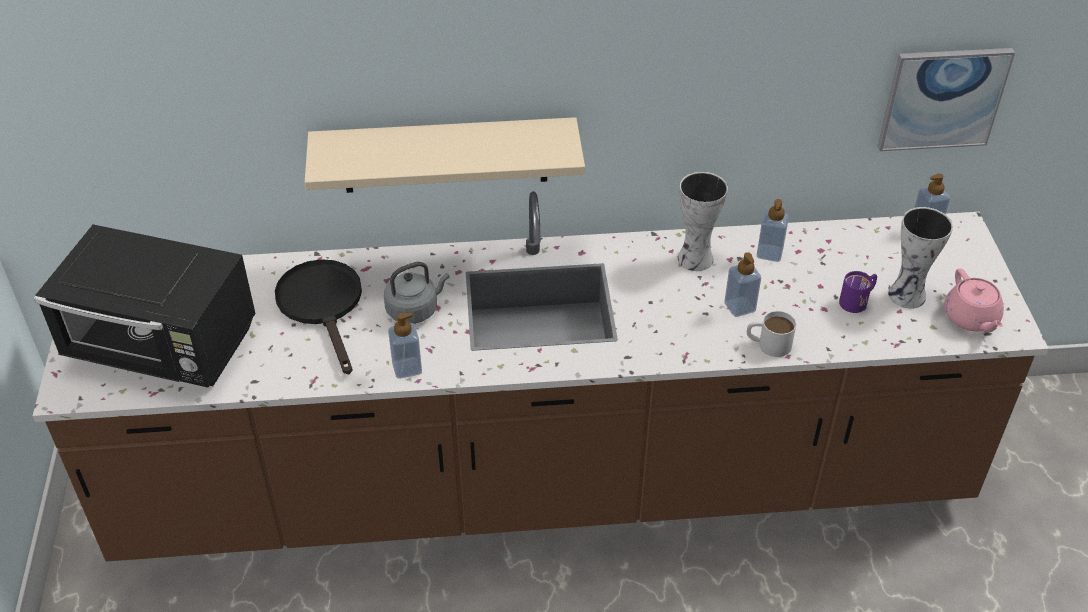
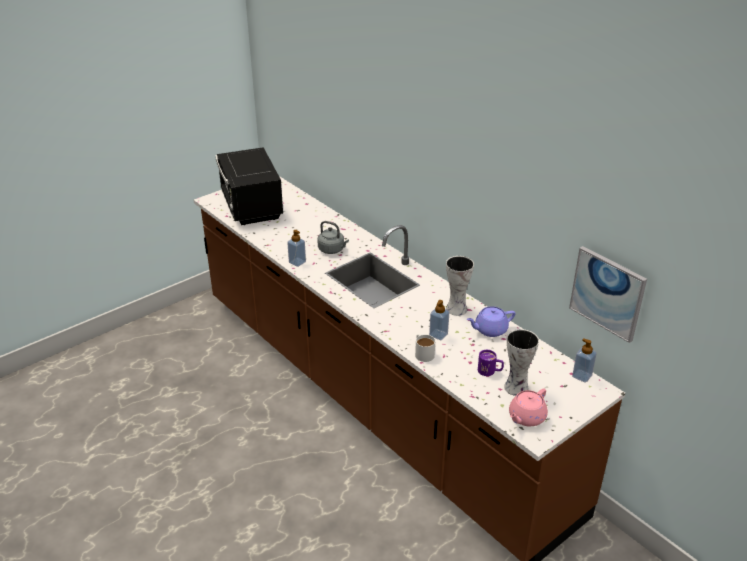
camera: 55 degrees right, 10 degrees down
(323, 306) = (310, 229): black frying pan -> none
(445, 155) = (388, 191): beige shelf -> none
(769, 253) = (490, 330): soap dispenser -> purple teapot

